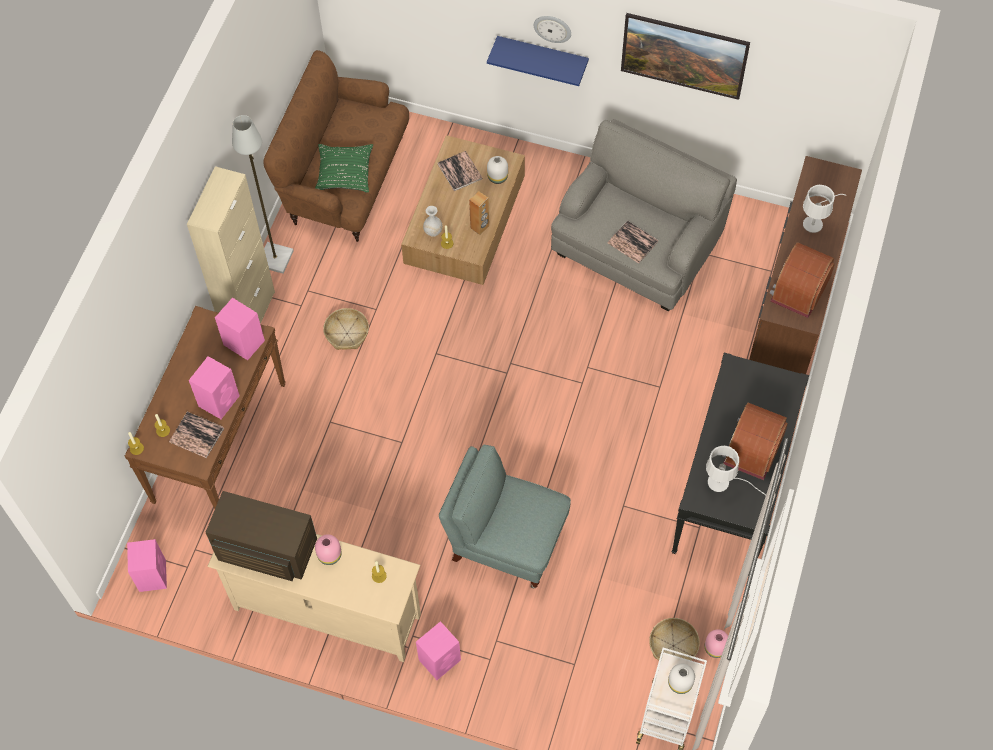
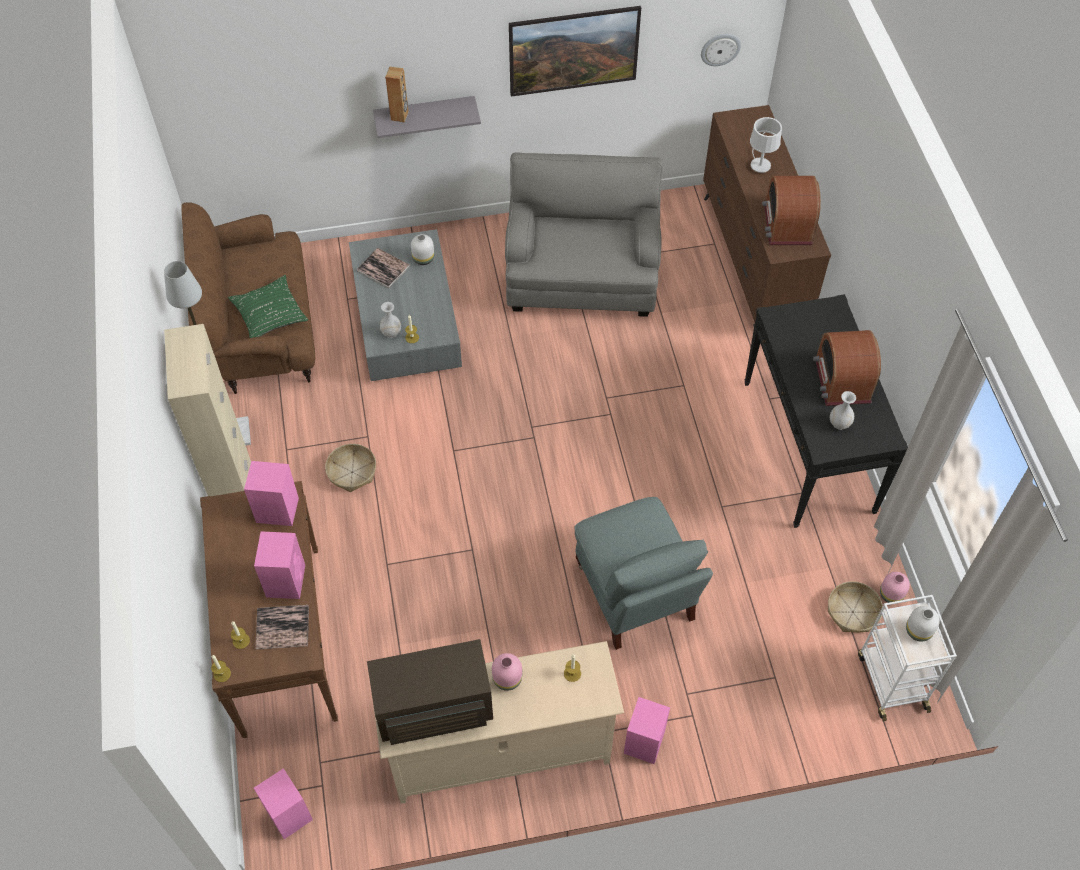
camera: 30 degrees left, 5 degrees down
(465, 222) = (406, 320): brown coffee table -> grey coffee table
(480, 227) = (435, 309): brown speaker -> brown speaker (400, 116)
(506, 541) = (635, 593): grey armchair -> grey armchair turned 105 degrees counterclockwise
(542, 56) = (425, 115): blue shelf -> grey shelf
(552, 28) = (432, 75): wall clock -> wall clock (720, 49)
(632, 242) = (594, 259): book -> none
(724, 484) = (839, 423): white table lamp -> white vase

